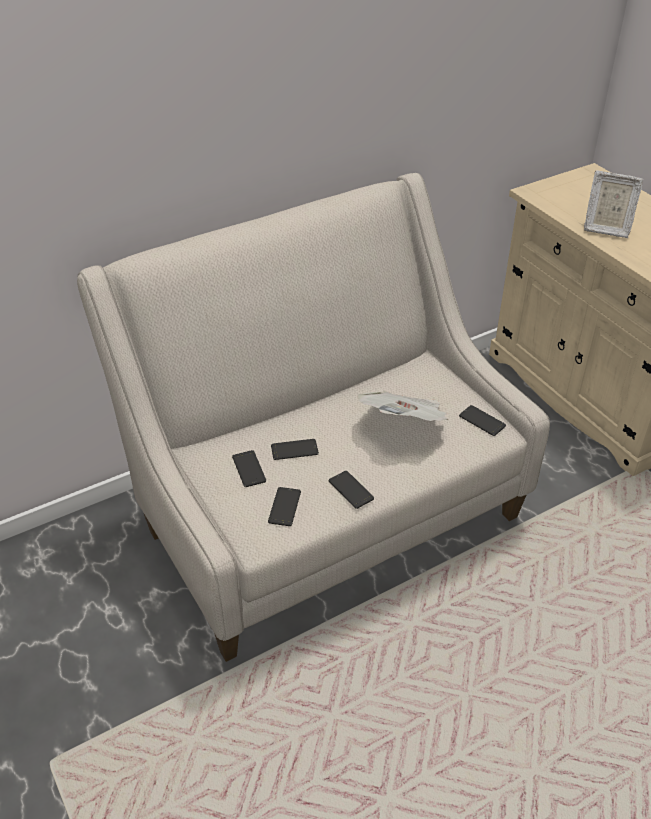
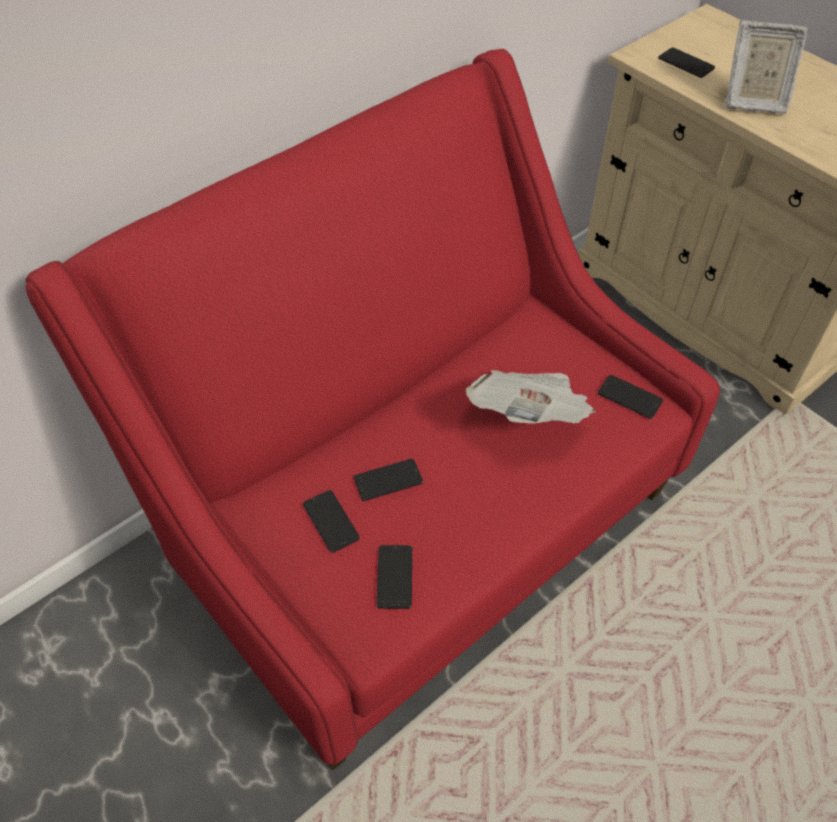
camera: 10 degrees left, 10 degrees up
(324, 511) = (417, 521): beige sofa -> red sofa
(351, 490) = (480, 534): phone -> phone (685, 63)

